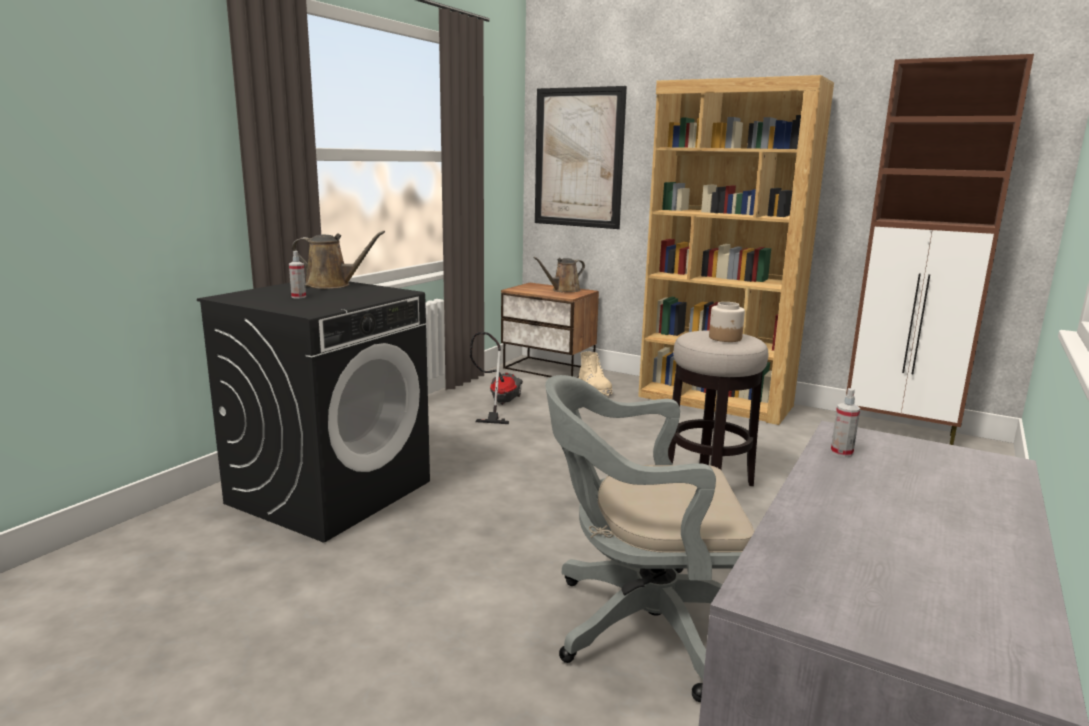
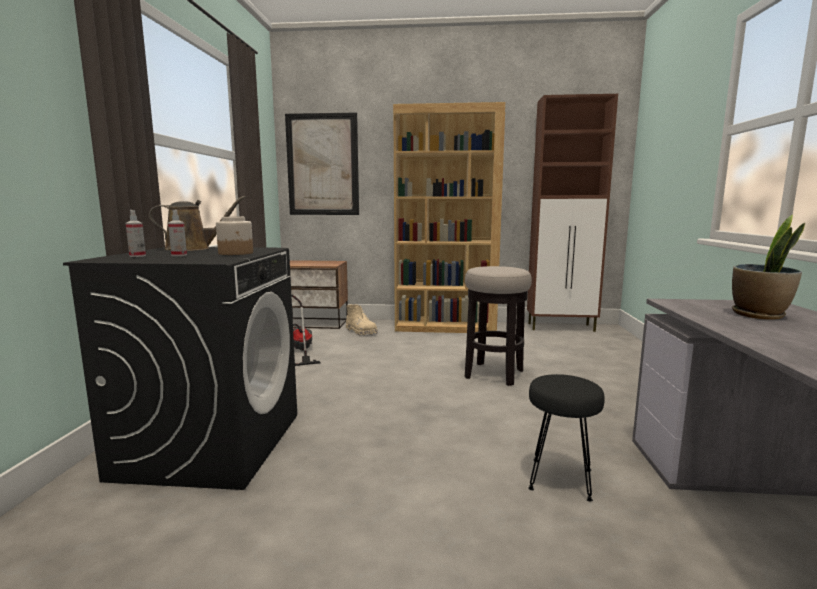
camera: 25 degrees left, 5 degrees down
(563, 290) = (322, 262): brown watering can -> none
(641, 625) = (559, 479): grey office chair -> black stool
(725, 338) = (502, 268): jar -> jar (236, 253)
(841, 453) = (698, 311): spray bottle -> spray bottle (137, 256)
(917, 476) = (759, 315): none -> potted plant

